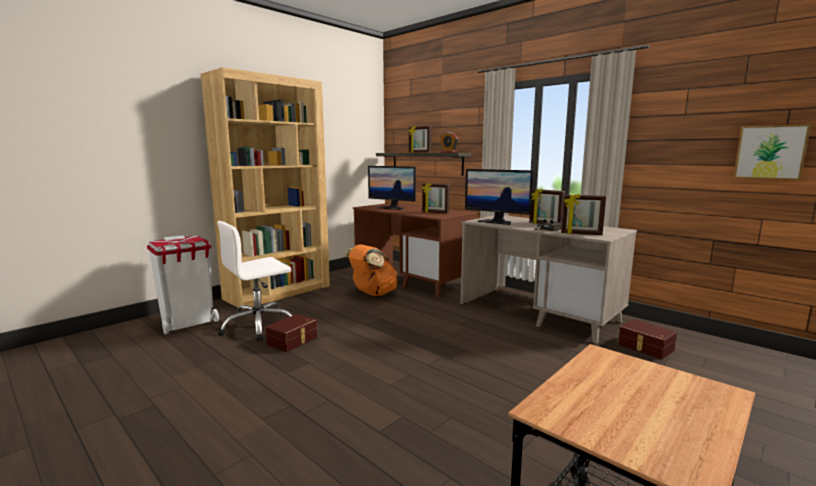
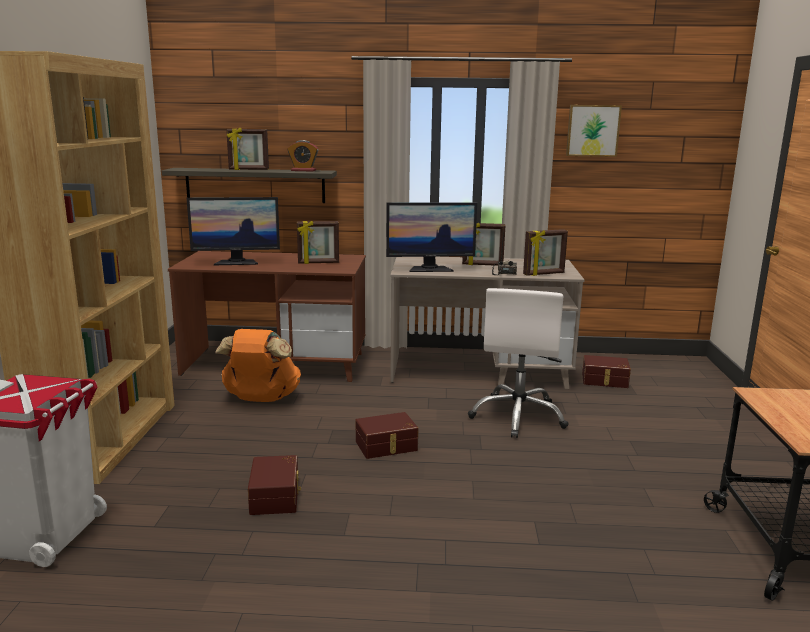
camera: 40 degrees left, 5 degrees up
(259, 326) = (183, 496): white office chair -> white office chair (518, 416)
(394, 337) = (387, 446): none -> brown storage box
(770, 152) = (671, 176): picture -> picture (592, 130)

